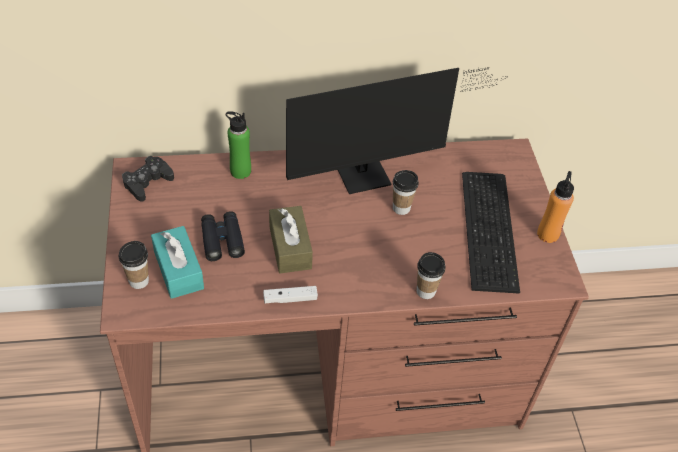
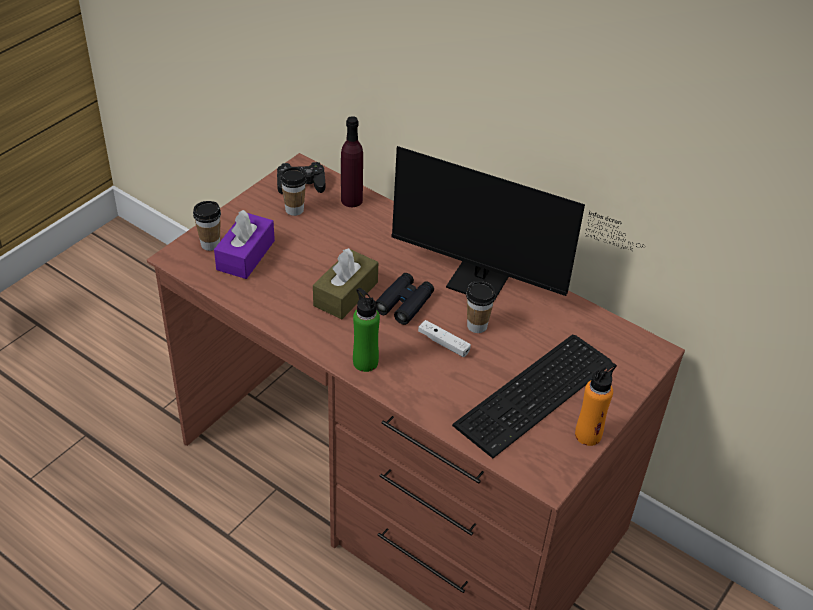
camera: 45 degrees right, 5 degrees down
(178, 270) = (245, 255): turquoise tissue box -> purple tissue box
(203, 171) = (351, 200): none -> purple bottle
(222, 240) = (302, 256): black binoculars -> black binoculars (404, 303)
(240, 171) = (380, 217): green bottle -> green bottle (365, 362)
(290, 299) = (298, 328): white game controller -> white game controller (443, 343)
(426, 291) = (411, 398): cup -> cup (294, 210)

